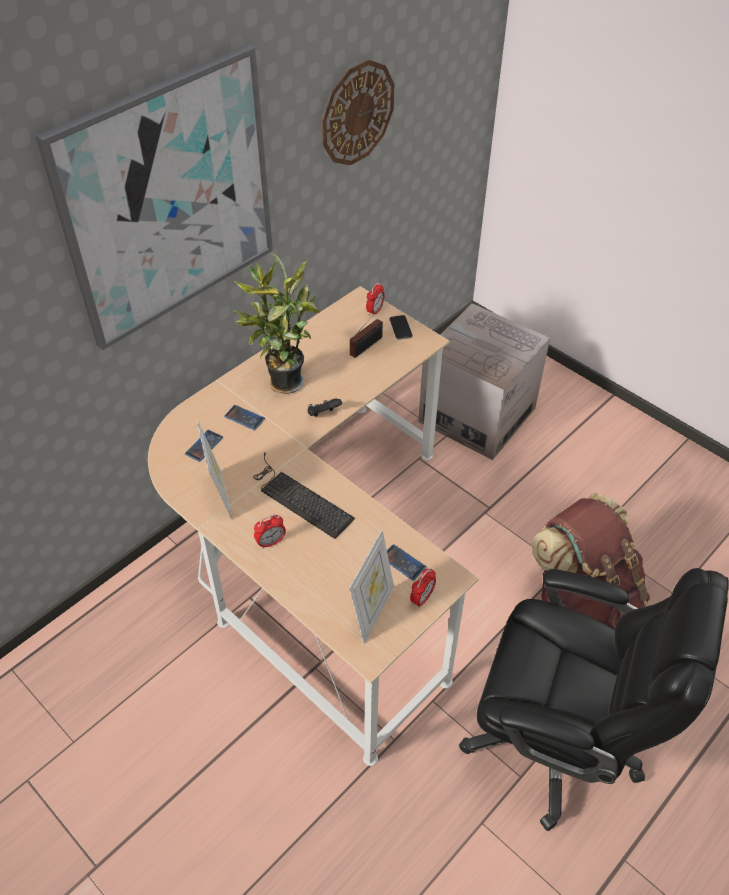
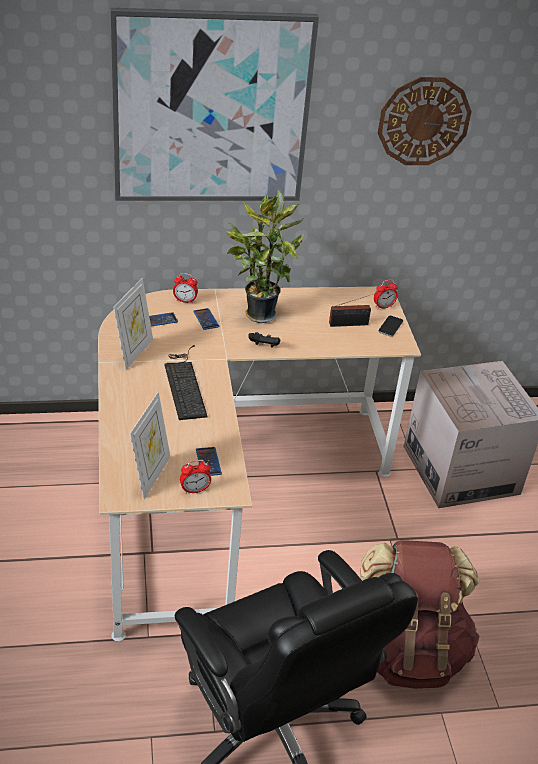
camera: 35 degrees right, 10 degrees down
(270, 542) = (134, 396): alarm clock -> alarm clock (185, 301)
(372, 611) = (151, 475): picture frame -> picture frame turned 45 degrees counterclockwise

